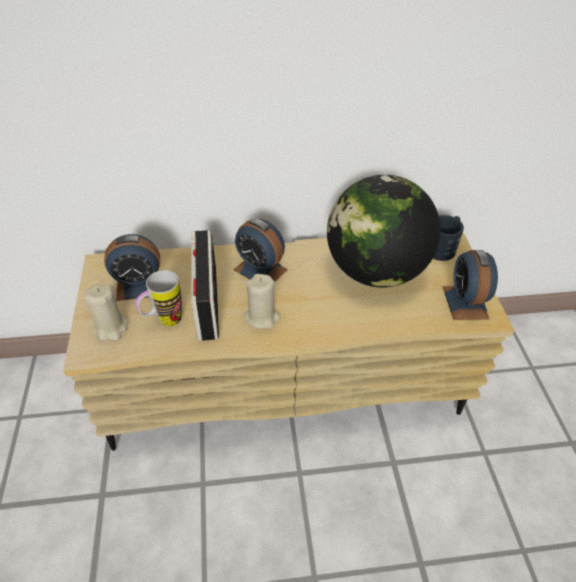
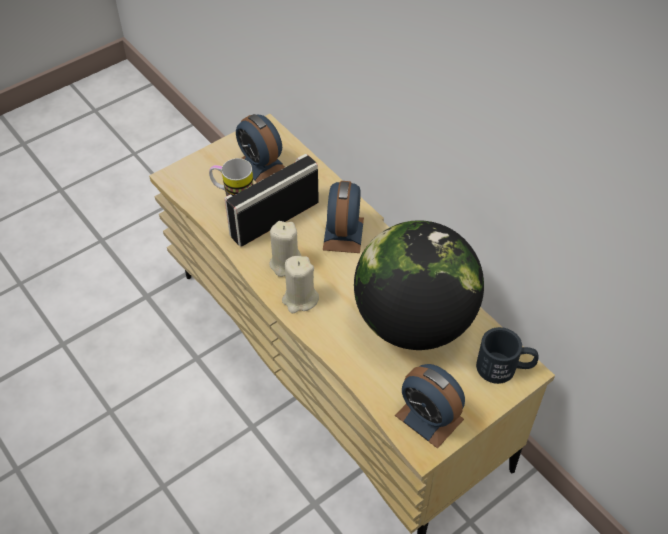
camera: 60 degrees right, 5 degrees up
(111, 328) = (205, 176): beige candle -> beige candle (300, 299)
(465, 302) = (429, 417): alarm clock -> alarm clock turned 105 degrees counterclockwise

